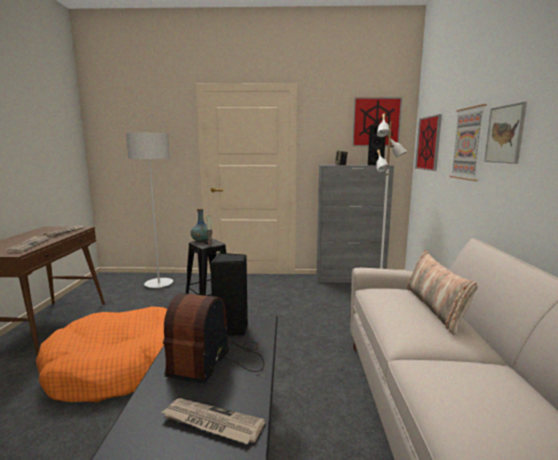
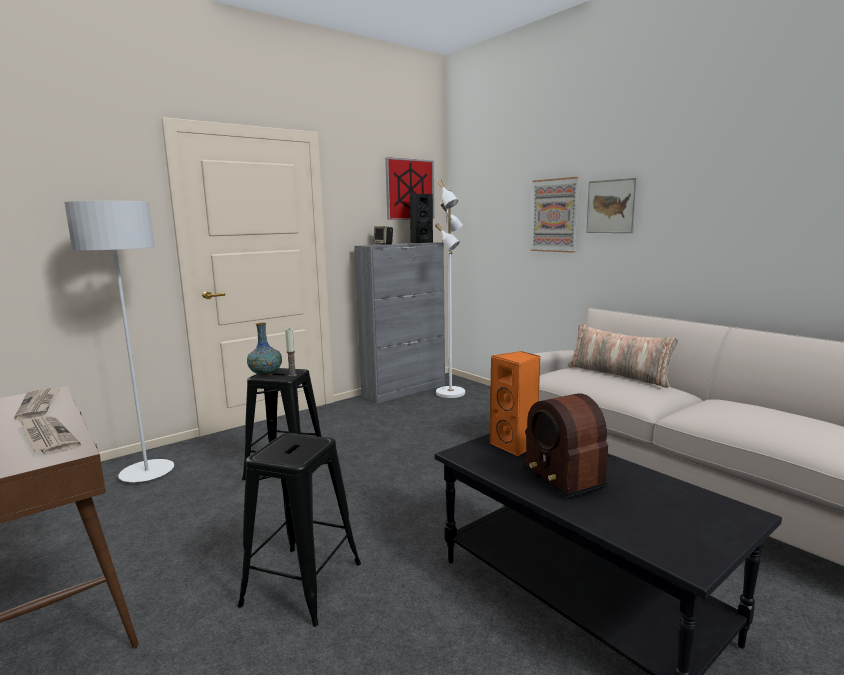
camera: 40 degrees left, 0 degrees up
(119, 367) = (302, 584): orange dog bed -> black stool
(211, 423) = (671, 504): newspaper -> none
(231, 329) = (515, 445): black speaker -> orange speaker
(428, 143) = (479, 215): picture -> none

